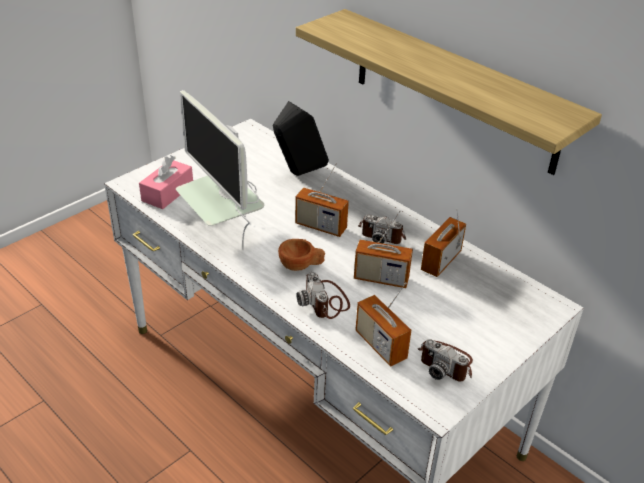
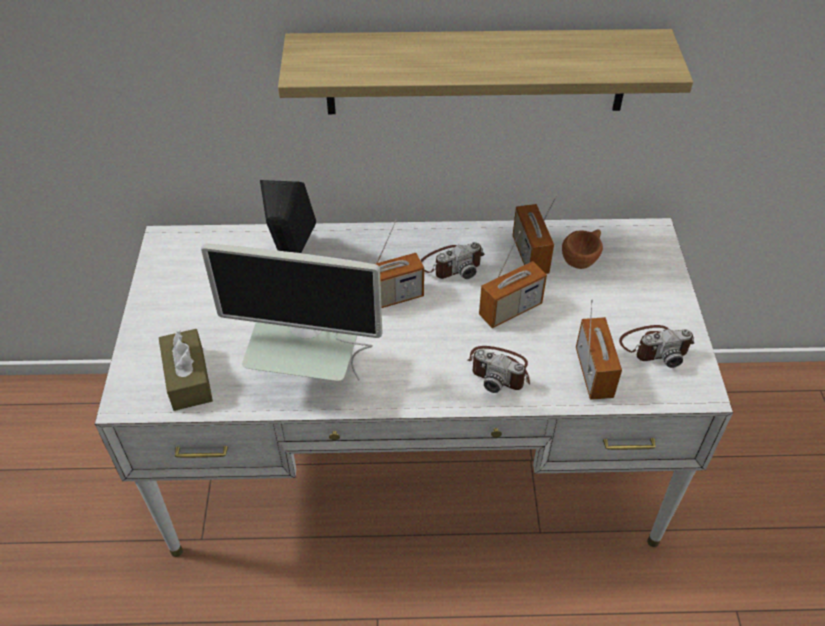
camera: 45 degrees left, 10 degrees up
(167, 193) = (188, 378): pink tissue box -> brown tissue box
(301, 266) = (432, 352): brown cup -> brown cup (582, 258)
(380, 345) = (594, 373): radio -> radio turned 105 degrees counterclockwise

